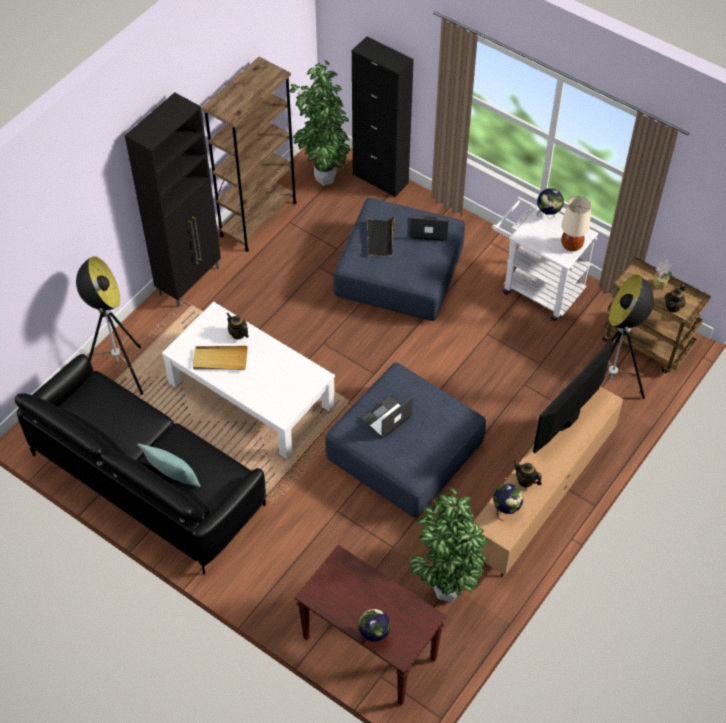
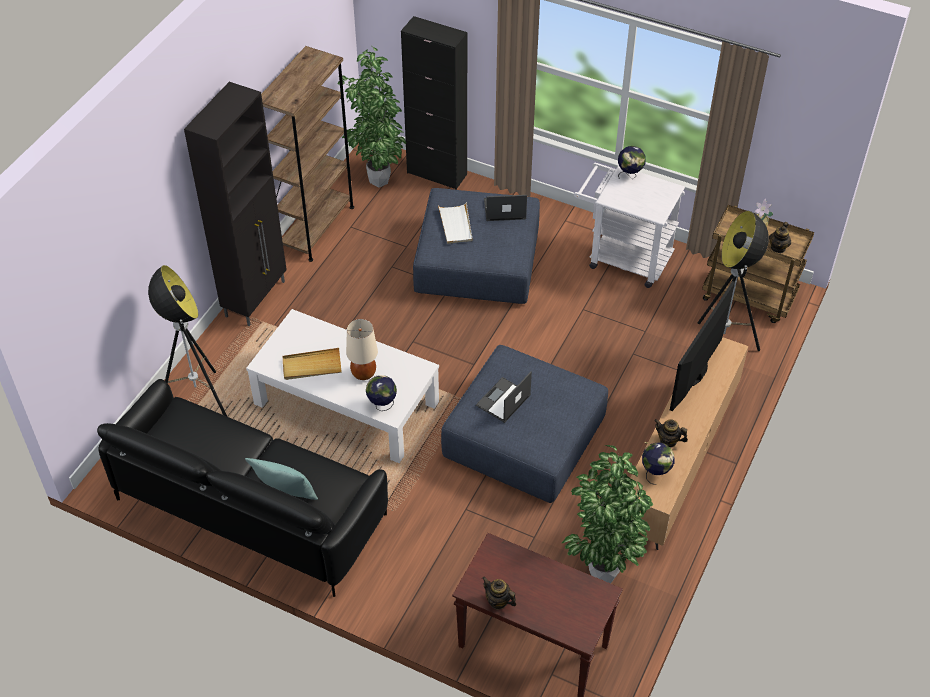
camera: 10 degrees left, 5 degrees down
(238, 334) = (326, 337): teapot -> teapot (498, 601)
(374, 635) = (549, 621): globe -> globe (382, 405)
(380, 238) = (456, 225): black tray -> white tray
(571, 246) = (661, 202): beige table lamp -> beige table lamp (363, 374)

